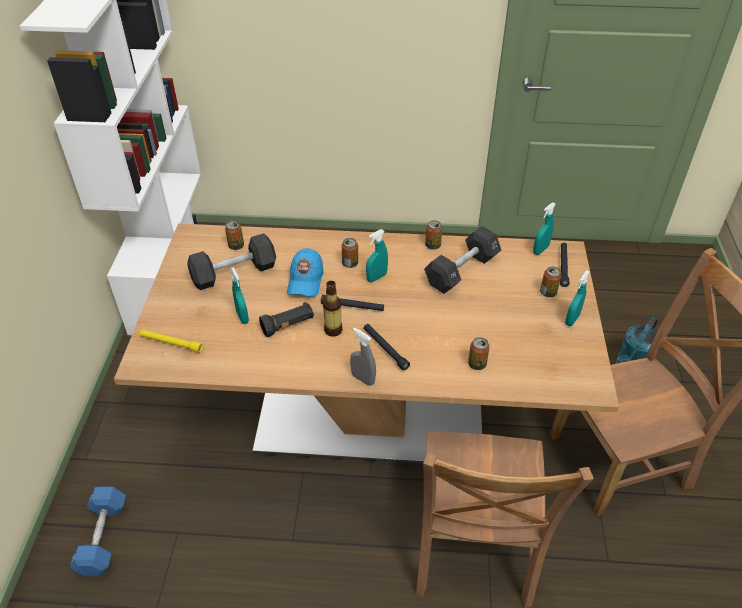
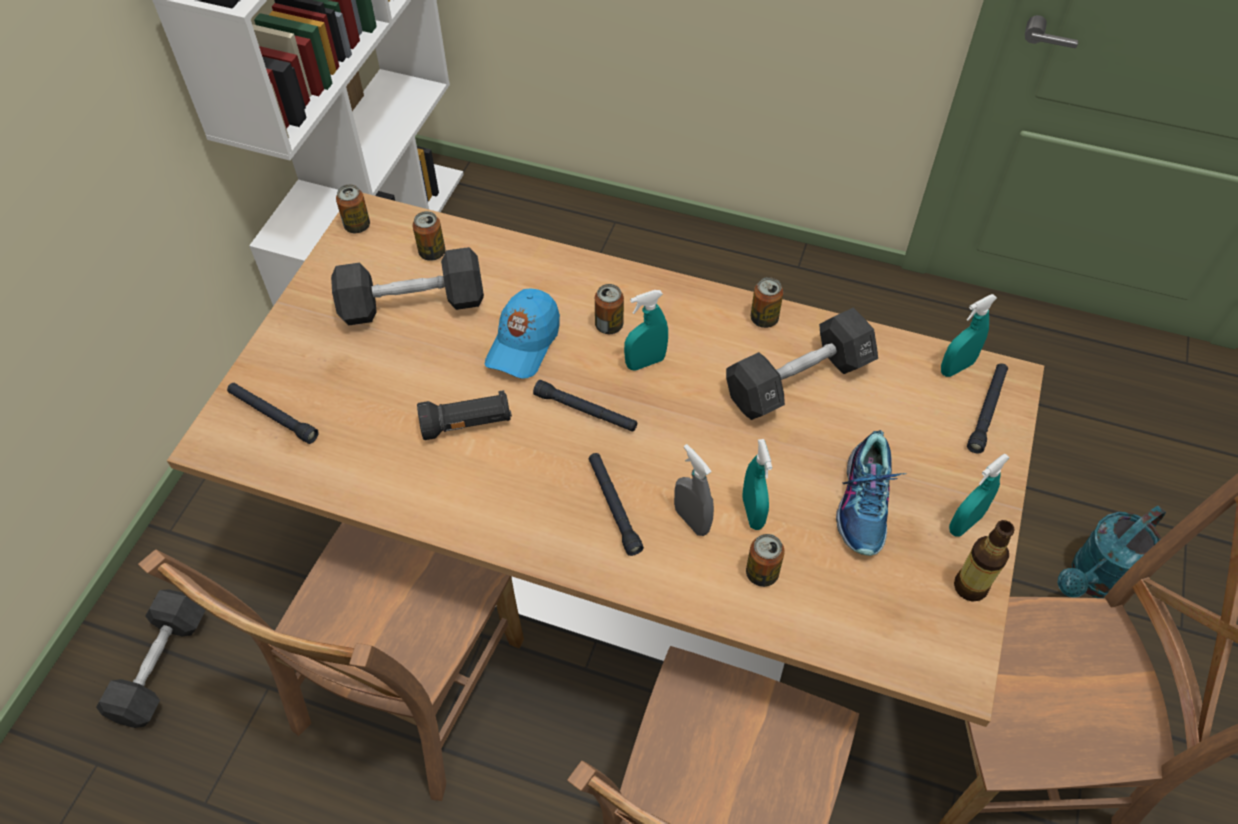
camera: 15 degrees right, 10 degrees up
(103, 537) = (160, 666): blue dumbbell -> black dumbbell
(171, 343) = (273, 416): yellow flashlight -> black flashlight
(242, 317) = (399, 391): turquoise spray bottle -> turquoise spray bottle (752, 512)
(265, 515) = (404, 693): none -> brown chair
(333, 330) = (538, 450): bottle -> bottle (970, 586)
(363, 379) = (557, 555): grey spray bottle -> grey spray bottle (691, 520)
(518, 321) = (865, 504): none -> shoe
(548, 292) = (940, 458): can -> can (357, 226)

